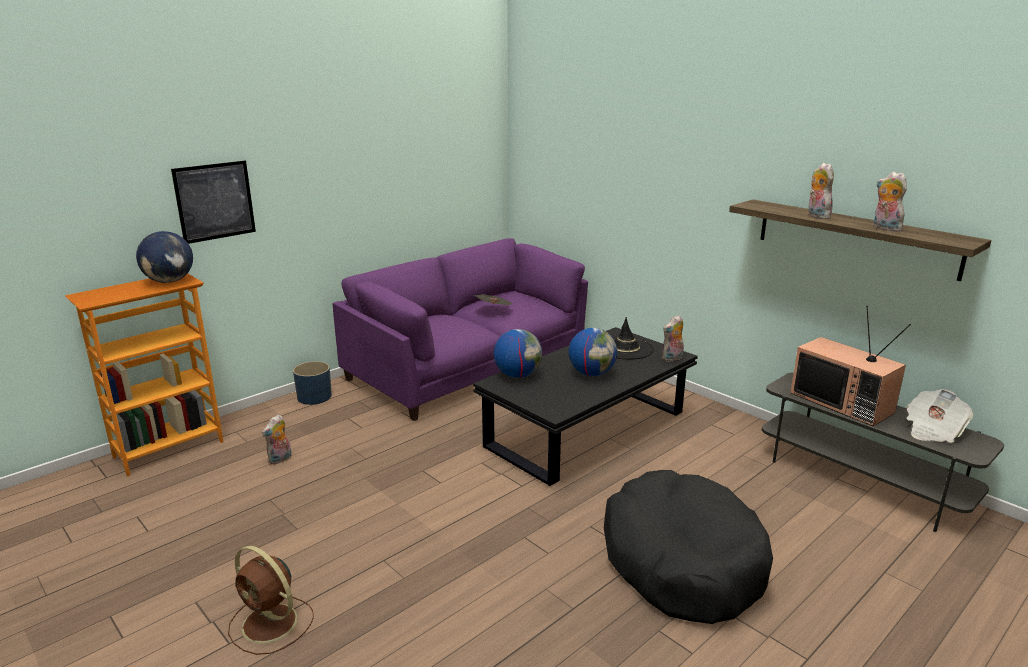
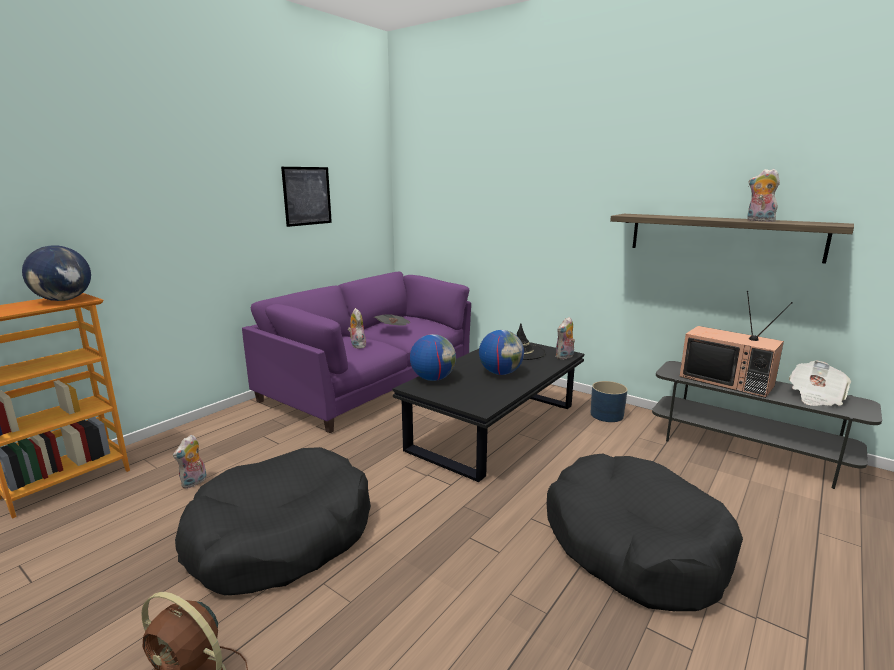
camera: 10 degrees left, 5 degrees down
(215, 201) = (116, 222): picture -> picture (307, 196)
(314, 397) = (226, 419): blue planter -> blue planter (606, 415)
(352, 517) = (281, 536): none -> black dog bed
(816, 216) = (691, 217): plush toy -> plush toy (357, 345)

